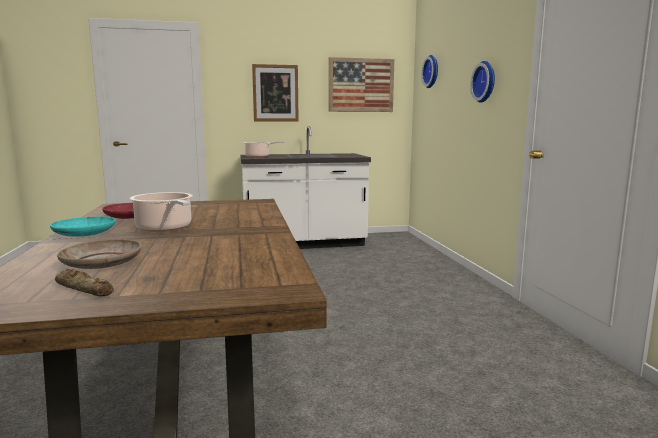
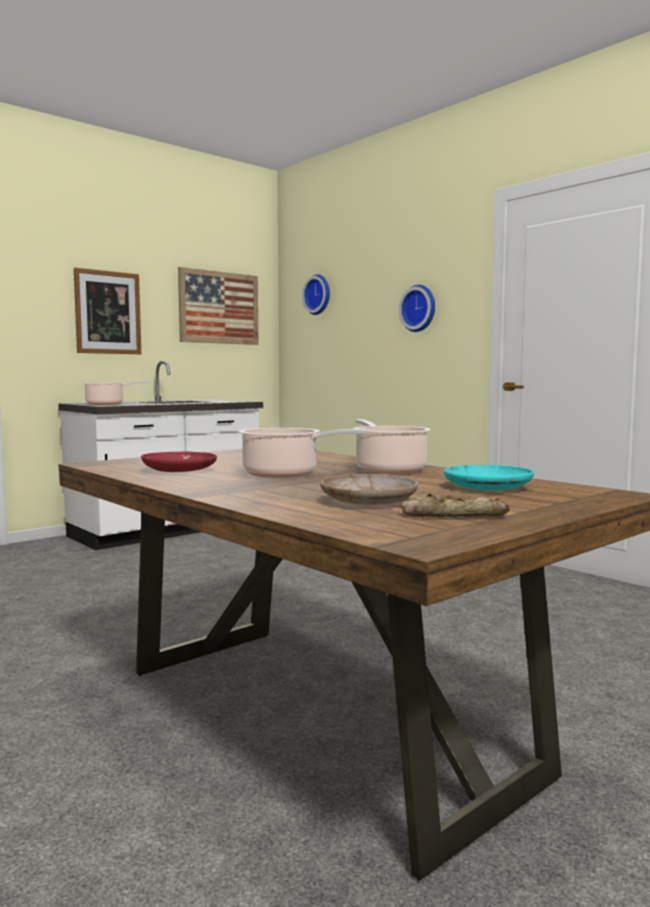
camera: 30 degrees left, 5 degrees down
(84, 233) = (204, 486): turquoise plate -> turquoise plate (488, 487)
(243, 232) = (388, 469): none -> cooking pot

